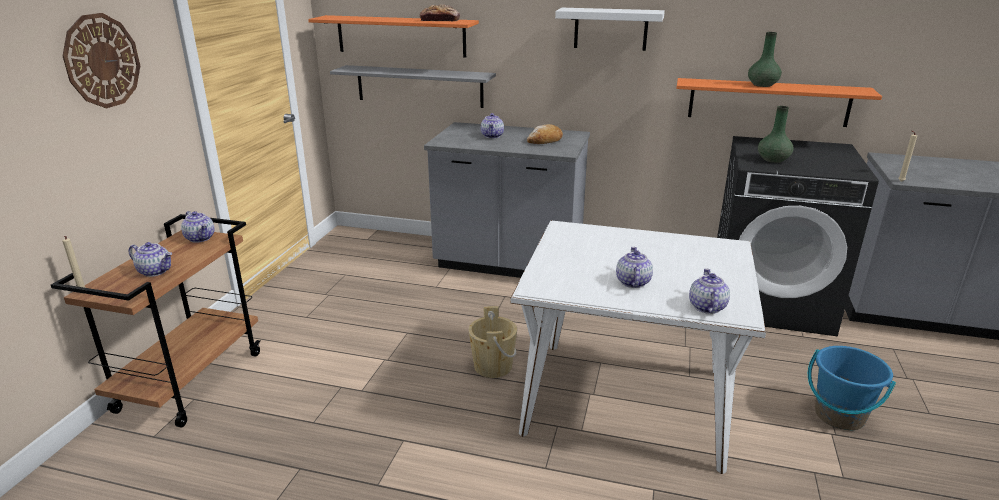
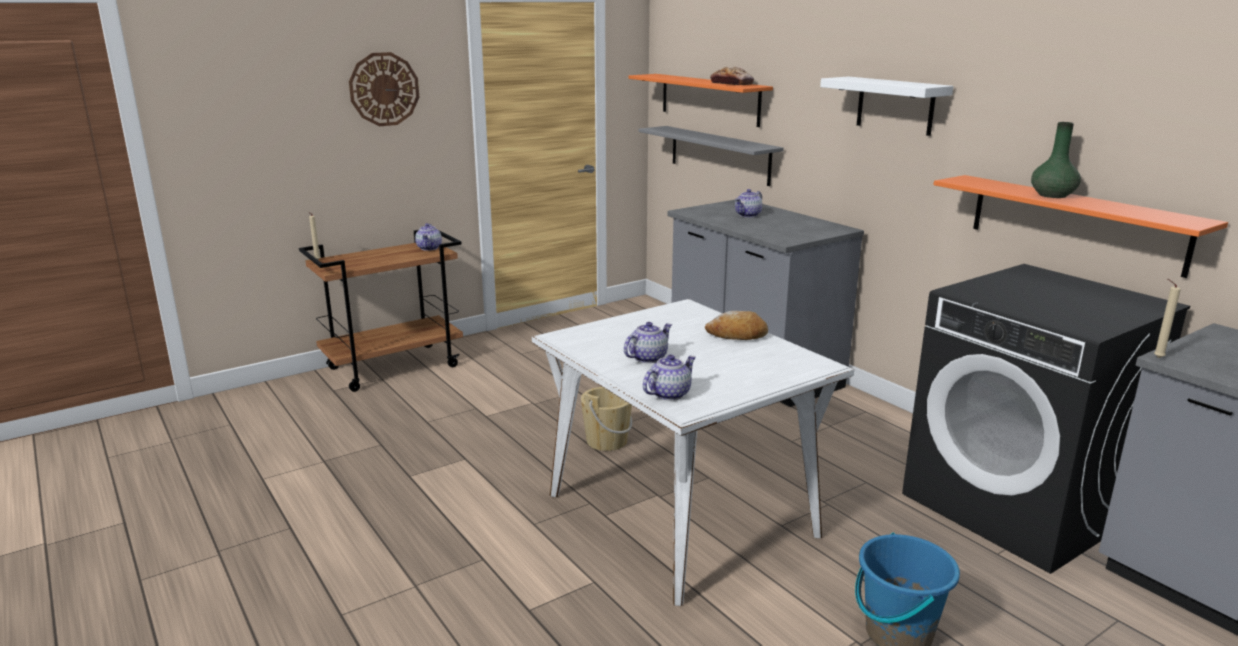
camera: 40 degrees right, 5 degrees down
(155, 271) = (371, 260): teapot -> none
(545, 141) = (790, 228): bread -> bread (737, 335)
(773, 160) = (1004, 293): green vase -> none

